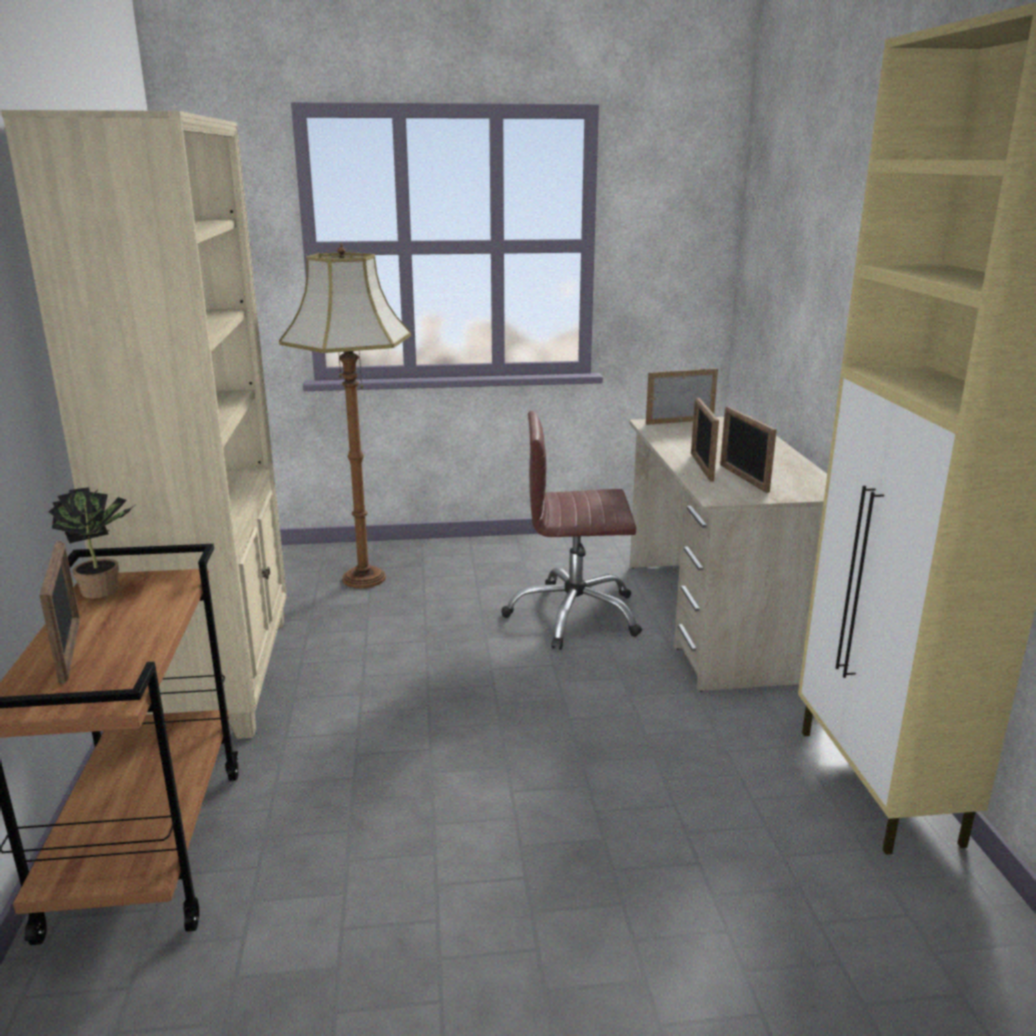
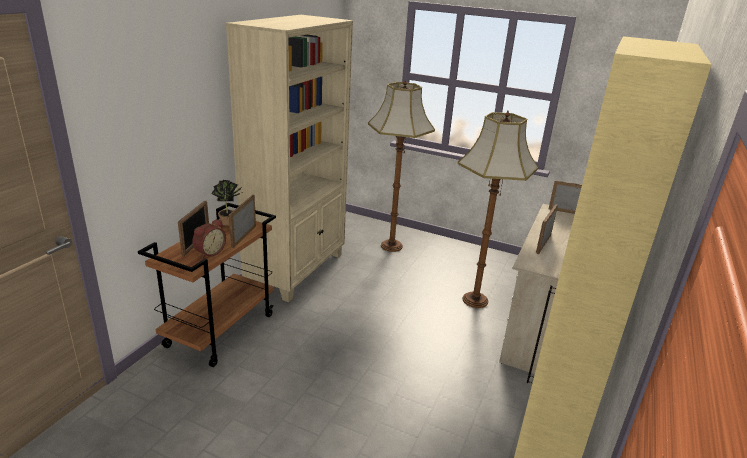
camera: 30 degrees right, 5 degrees up
(122, 656) = (209, 252): none -> alarm clock
(574, 616) = (474, 300): brown office chair -> floor lamp
(743, 478) = (558, 257): picture frame -> picture frame (243, 236)

